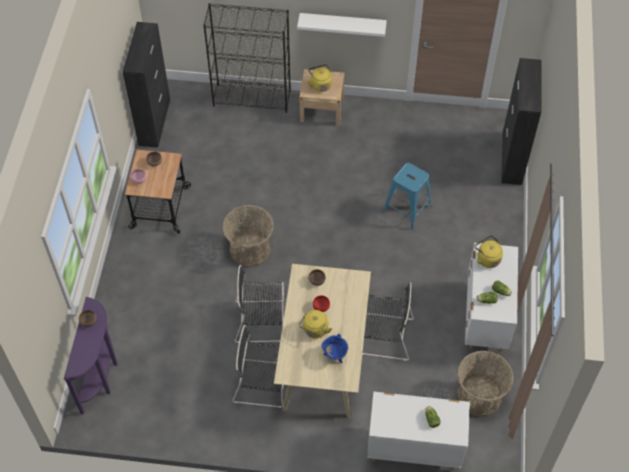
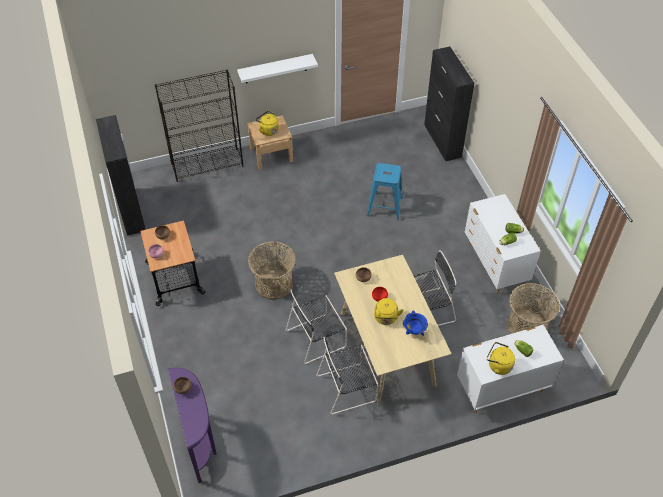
camera: 25 degrees left, 5 degrees down
(487, 258) = (487, 211): yellow kettle -> yellow kettle (498, 365)

